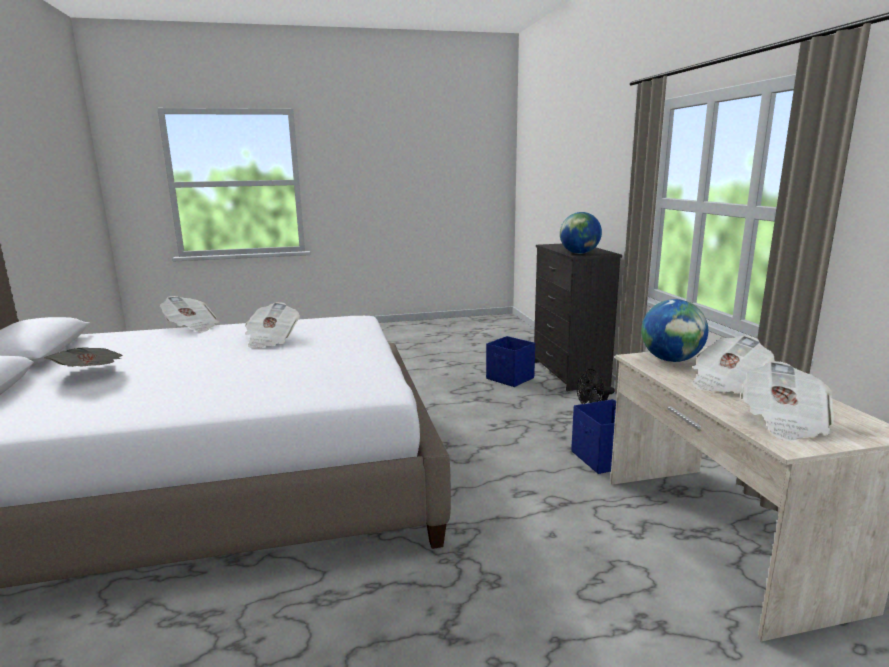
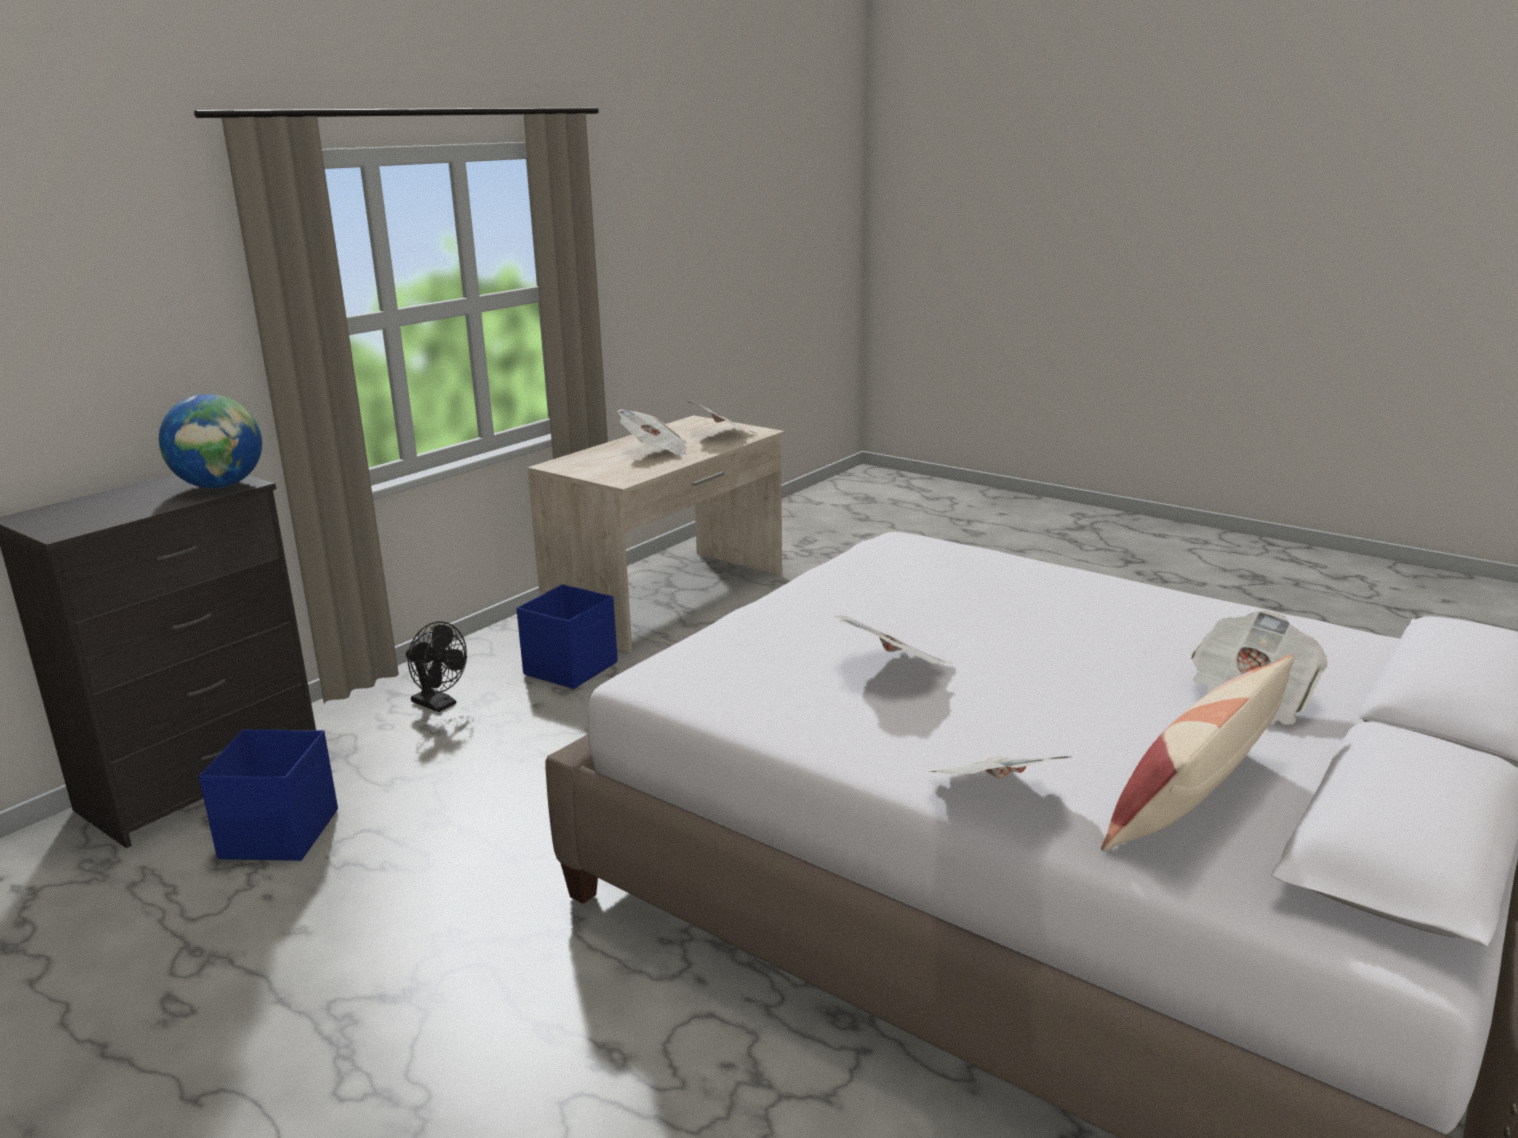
camera: 130 degrees left, 5 degrees up
(117, 343) = (1196, 800): none -> pillow
(671, 360) = (610, 471): globe -> none

